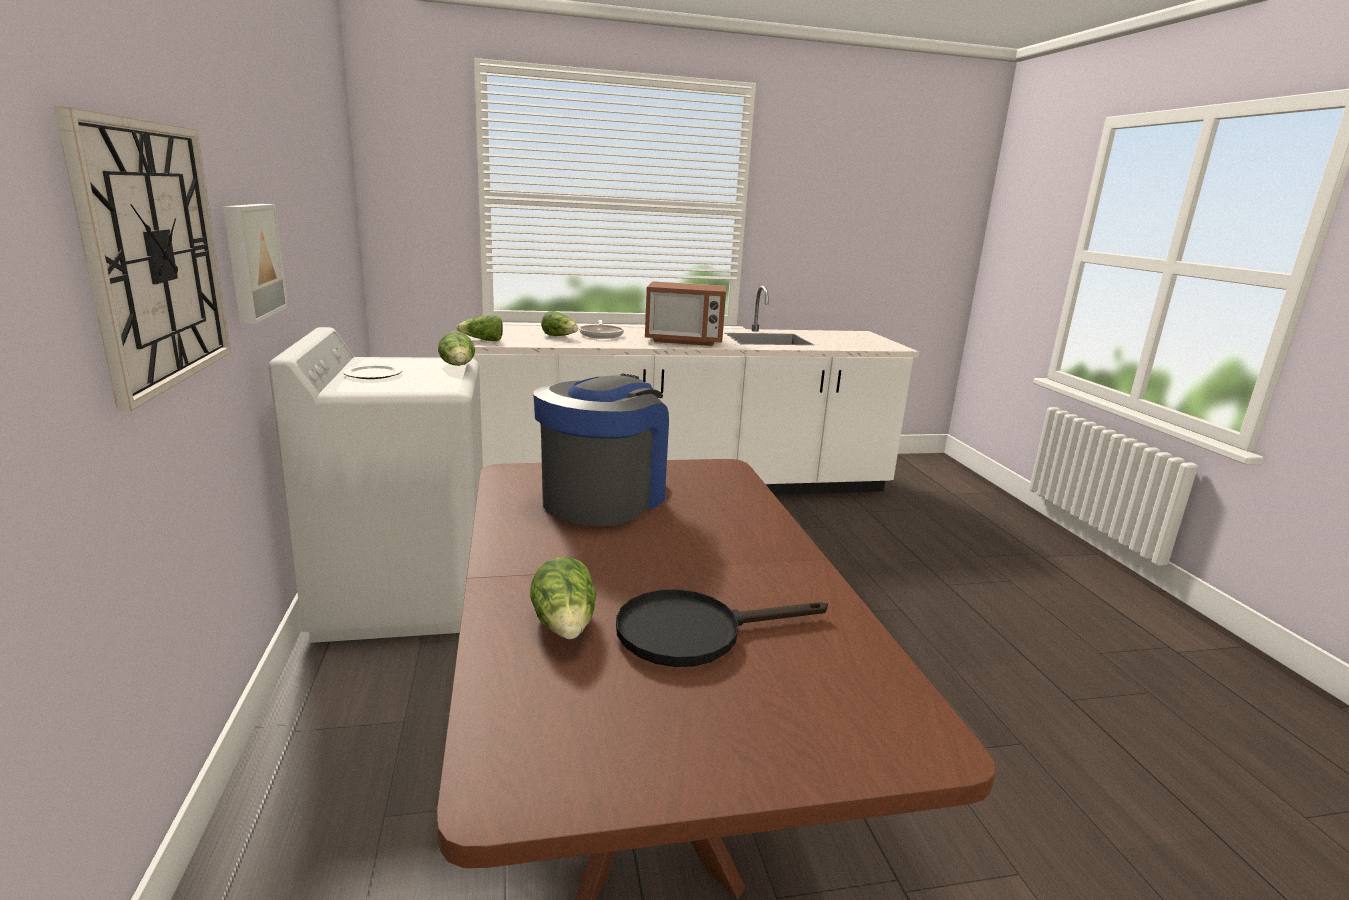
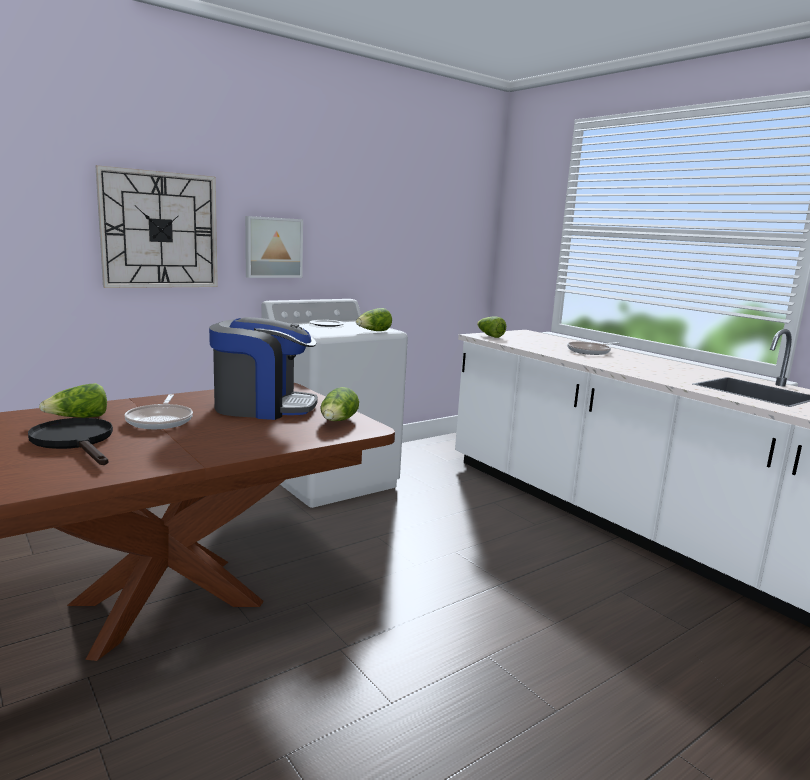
camera: 65 degrees right, 5 degrees down
(560, 336) = (551, 345): lettuce -> lettuce (338, 422)
(623, 564) = (161, 420): none -> frying pan
(684, 341) = (643, 369): microwave -> none

